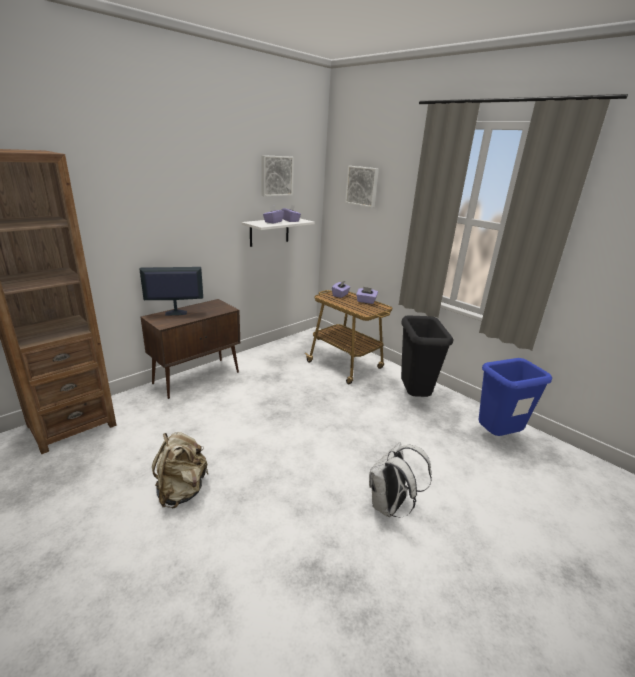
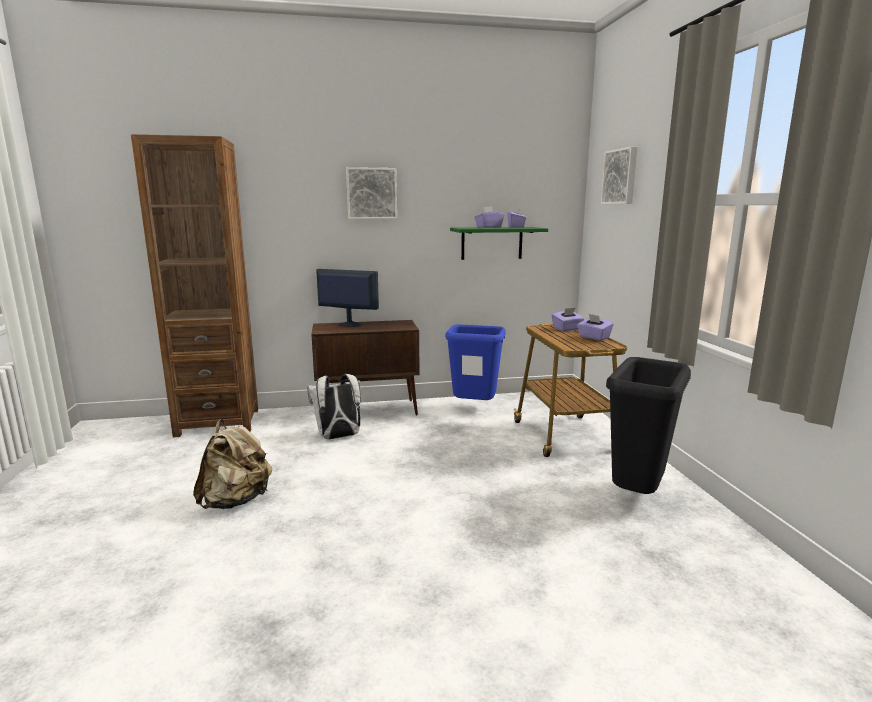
camera: 35 degrees right, 10 degrees down
(269, 231) = (491, 243): white shelf -> green shelf
(276, 176) = (503, 172): picture -> picture (371, 193)
(390, 506) = (439, 608): white backpack -> white backpack (338, 437)
(497, 437) = (746, 593): blue trash can -> blue trash can (474, 408)

